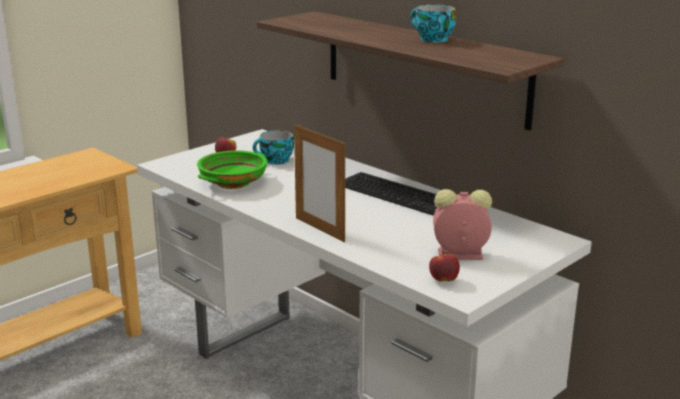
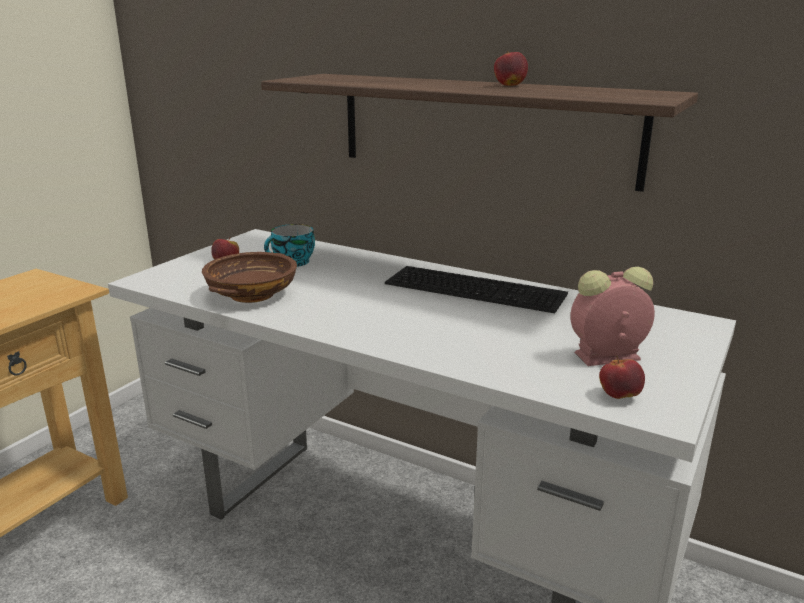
camera: 15 degrees left, 0 degrees up
(233, 182) = (252, 294): green bowl -> brown bowl
(319, 229) = (404, 343): picture frame -> none
(431, 39) = (509, 85): cup -> apple

